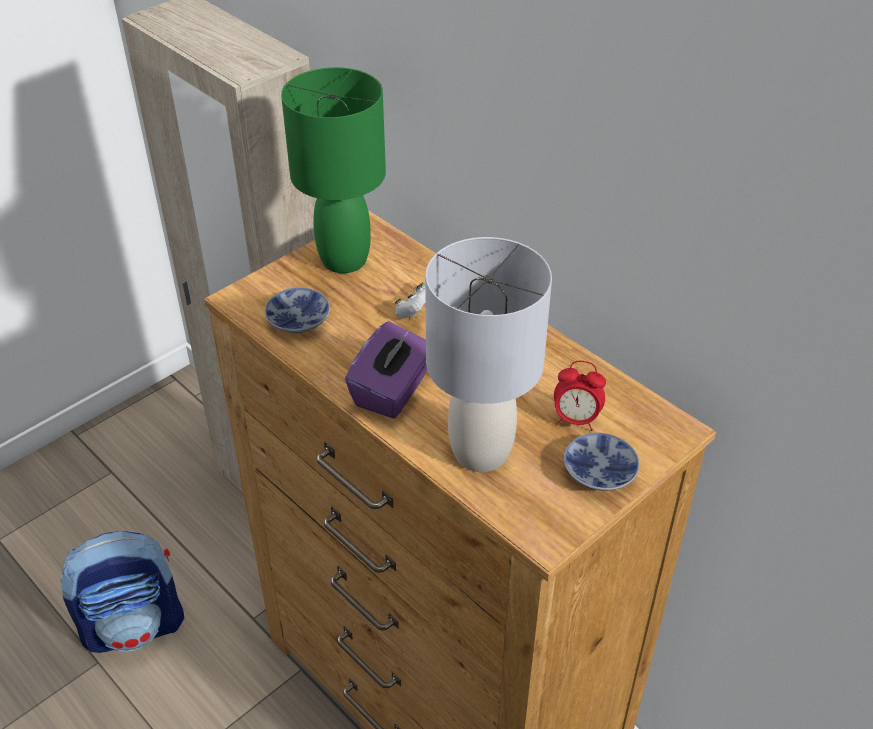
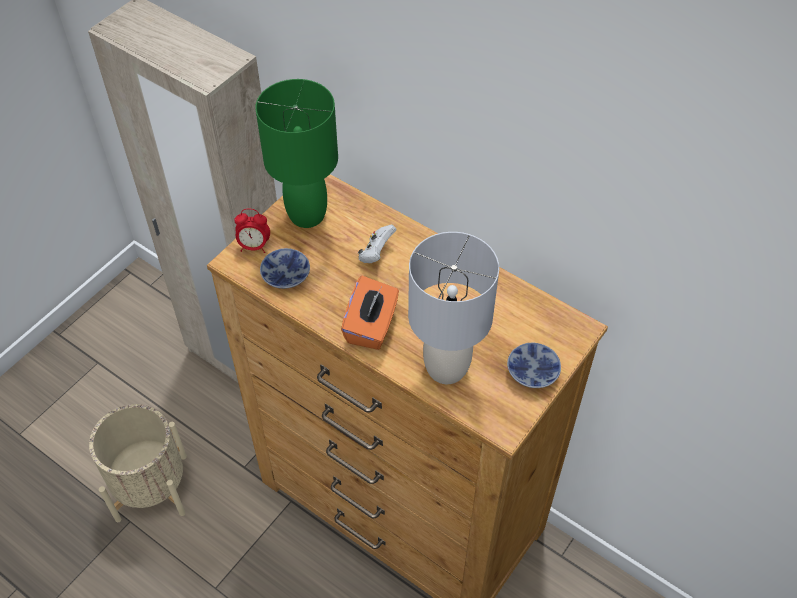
camera: 10 degrees left, 10 degrees up
(135, 625) = (151, 487): backpack -> beige planter
(392, 391) = (371, 326): purple tissue box -> orange tissue box
(576, 420) = (508, 331): alarm clock -> alarm clock (254, 246)

